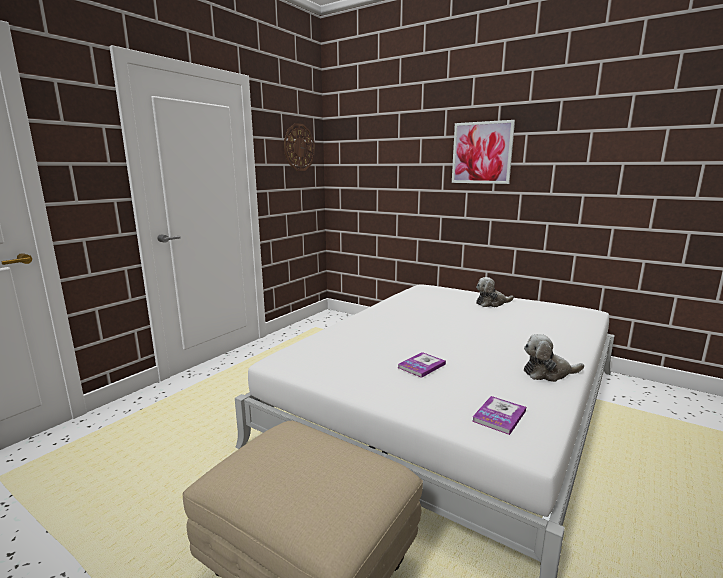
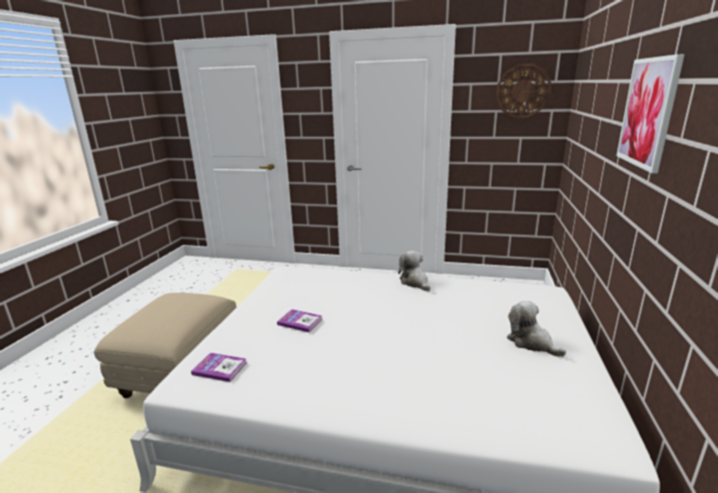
camera: 70 degrees right, 5 degrees up
(548, 373) = (318, 396): plush toy -> plush toy (415, 282)

